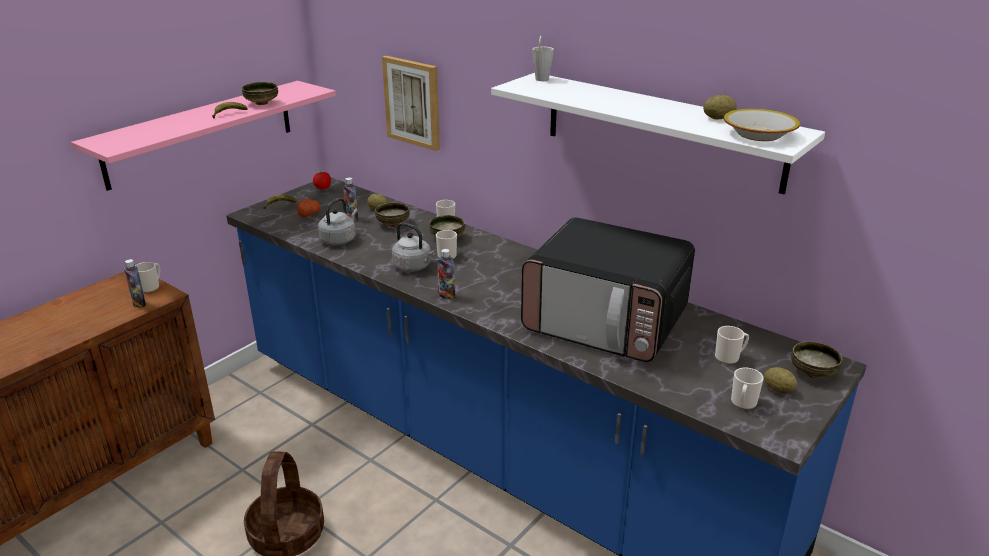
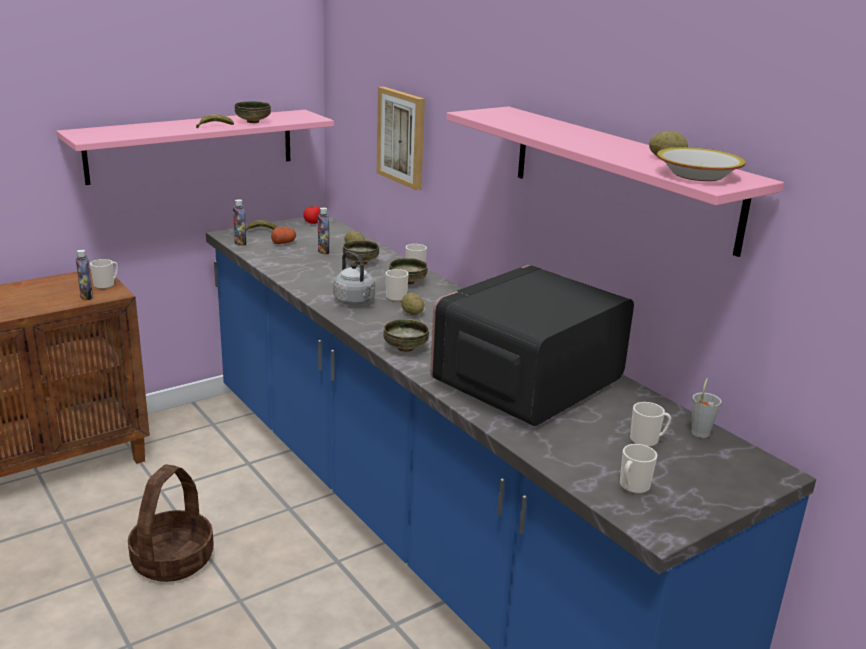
camera: 15 degrees right, 5 degrees down
(339, 239) = (298, 268): grey kettle -> none
(446, 296) = (371, 331): bottle -> bottle (240, 243)
(542, 78) = (509, 111): grey cup -> grey cup (701, 431)
(606, 322) = (526, 383): microwave -> microwave turned 90 degrees clockwise
(661, 130) = (620, 175): white shelf -> pink shelf
(778, 389) = (685, 482): potato -> potato (412, 313)
(812, 373) = (739, 474): bowl -> bowl (404, 348)

